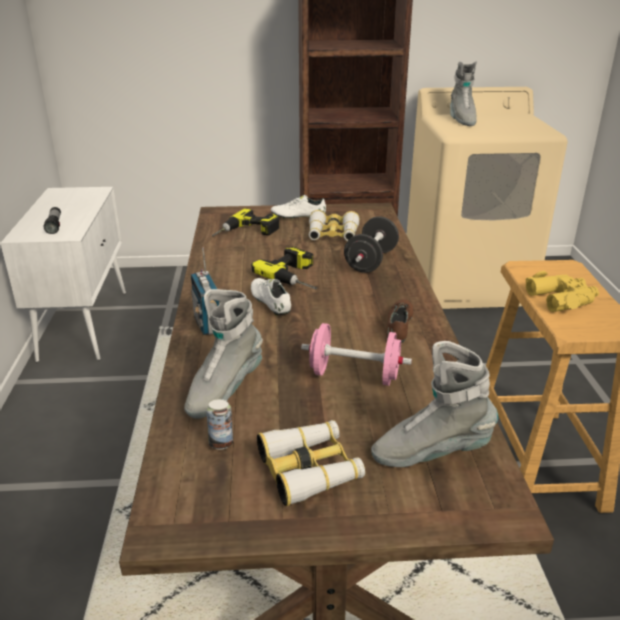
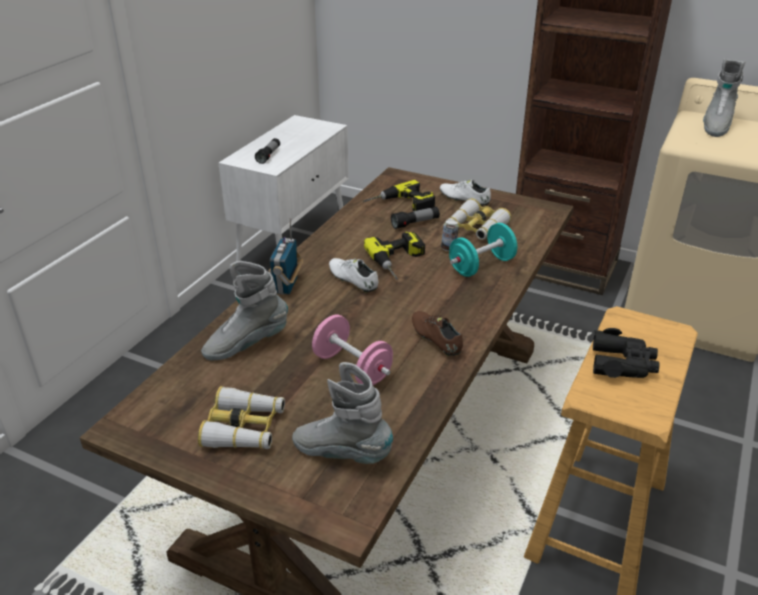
camera: 30 degrees right, 5 degrees up
(221, 443) = (206, 384): can -> can (449, 248)
(270, 302) = (353, 280): white shoe -> white shoe turned 45 degrees counterclockwise
(276, 243) = (415, 223): none -> flashlight
(371, 261) = (481, 266): black dumbbell -> turquoise dumbbell
(399, 327) = (436, 339): brown shoe -> brown shoe turned 75 degrees counterclockwise
(562, 298) = (622, 363): yellow binoculars -> black binoculars

